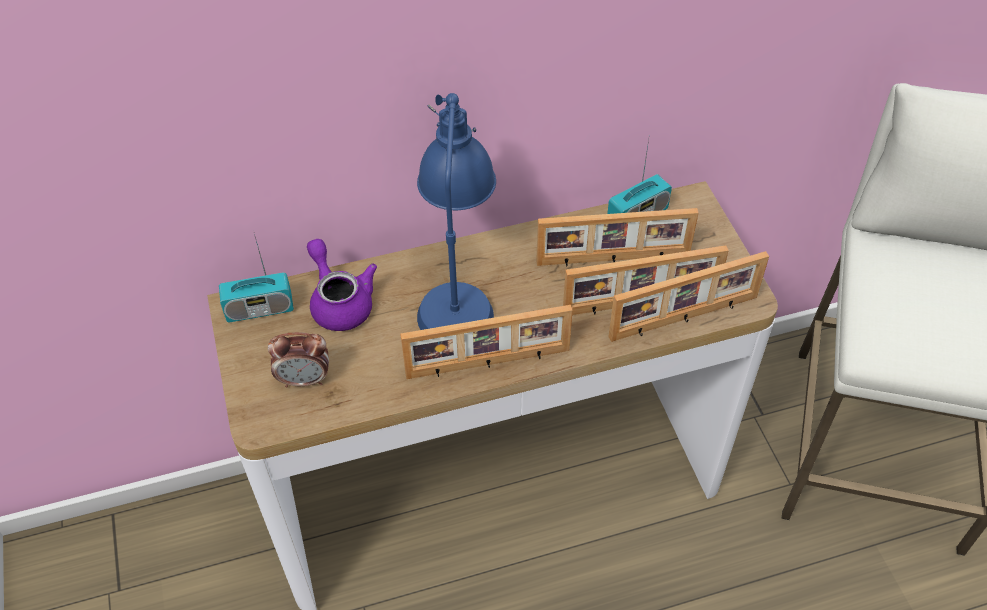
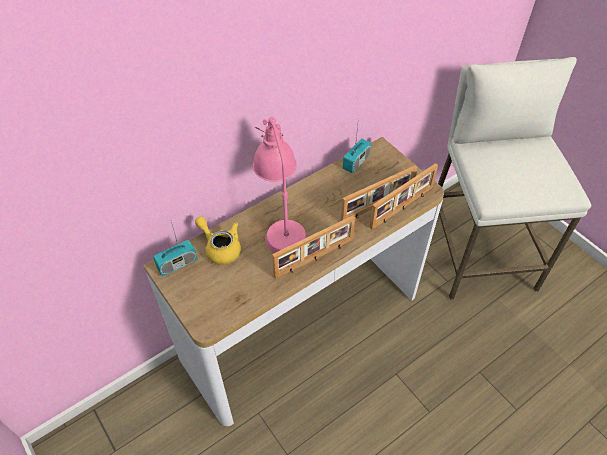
camera: 20 degrees left, 0 degrees up
(305, 379) = (220, 295): alarm clock -> none
(340, 301) = (220, 248): purple teapot -> yellow teapot
(456, 289) = (280, 224): blue table lamp -> pink table lamp
(613, 260) = (354, 188): picture frame -> none

